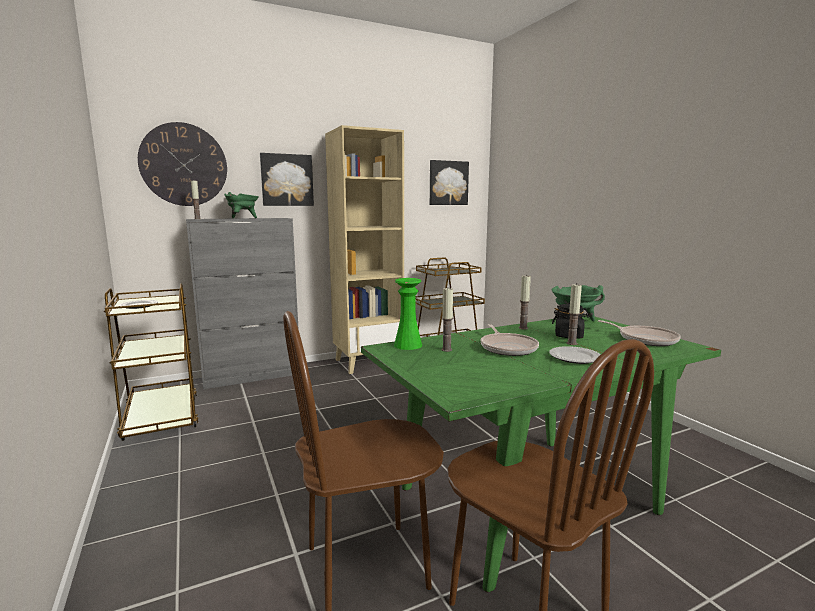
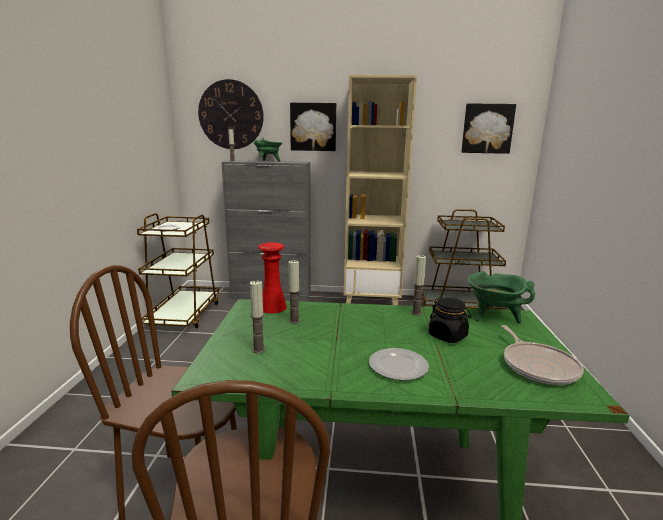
camera: 30 degrees right, 5 degrees up
(408, 345) = (273, 307): green vase -> red vase
(507, 348) = (353, 334): frying pan -> none
(571, 343) = (432, 347): candle -> candle (258, 350)

